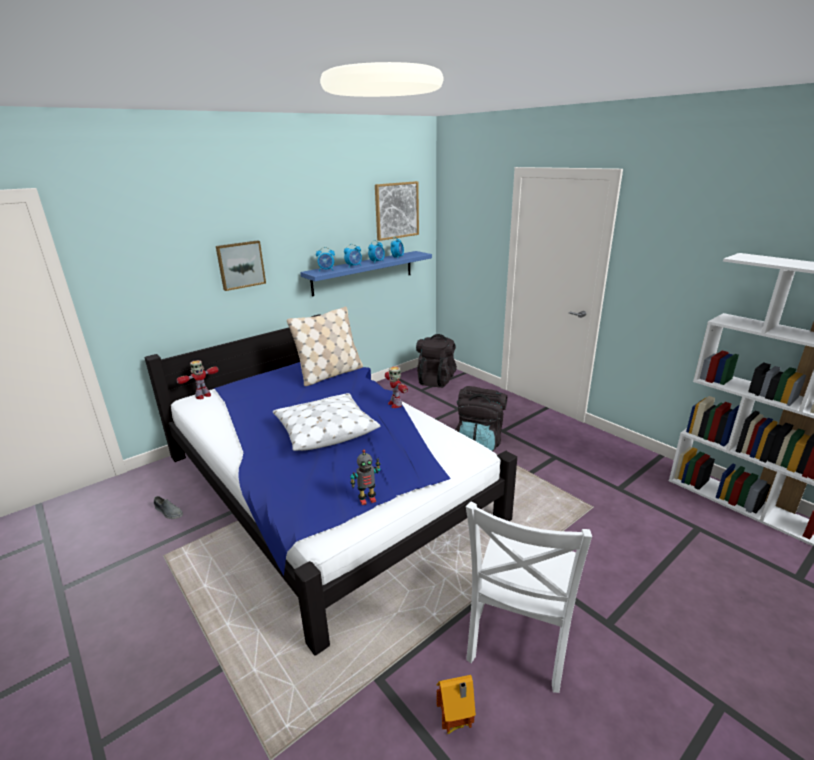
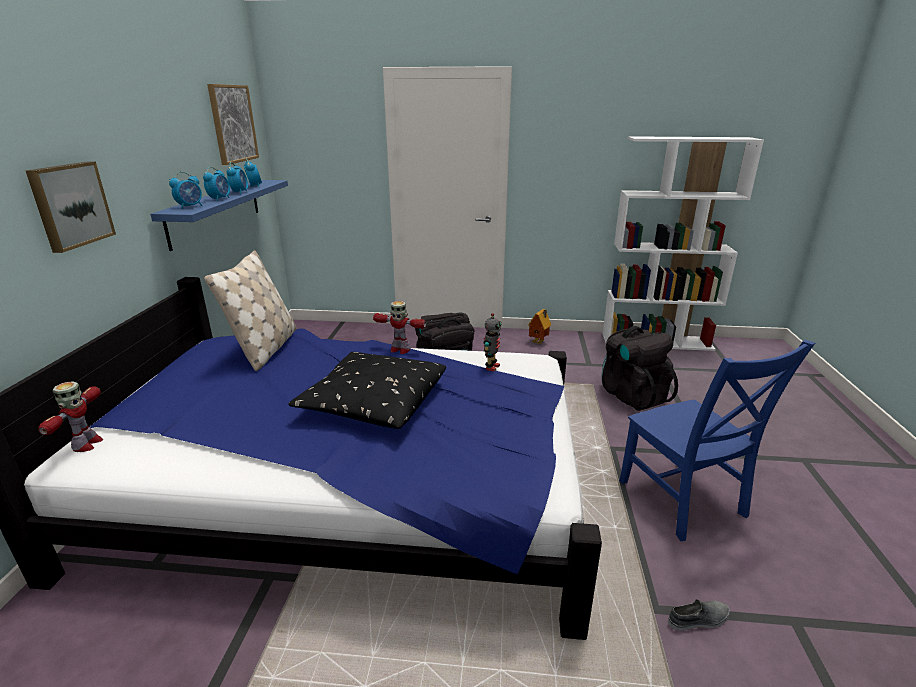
camera: 45 degrees left, 0 degrees up
(168, 512) = (151, 655): grey shoe -> grey shoe (698, 619)
(325, 431) = (373, 402): white pillow -> black pillow
(367, 499) = (537, 436): toy robot -> toy robot (491, 367)
(436, 379) = (321, 337): black backpack -> black backpack (631, 395)
(455, 724) = (740, 589): toy house -> toy house (539, 342)
(518, 640) = (684, 501): white chair -> blue chair

